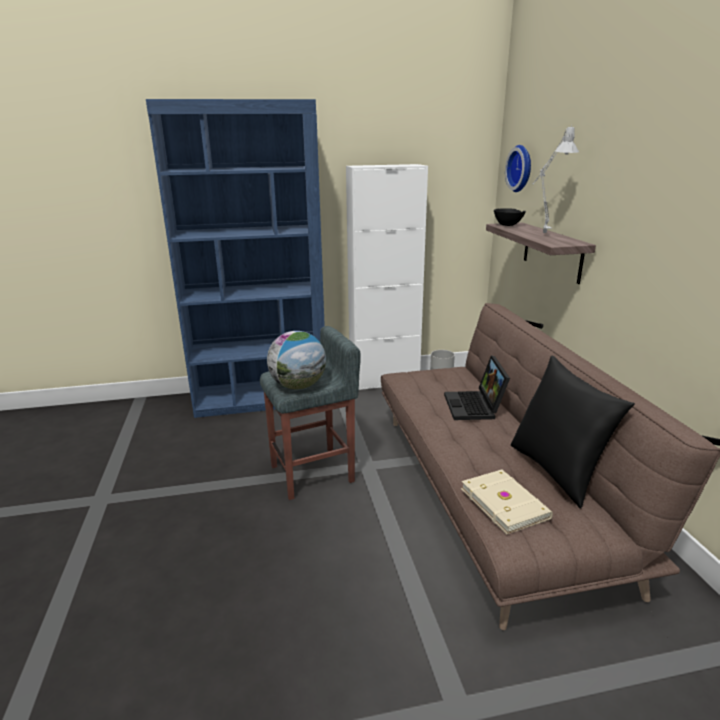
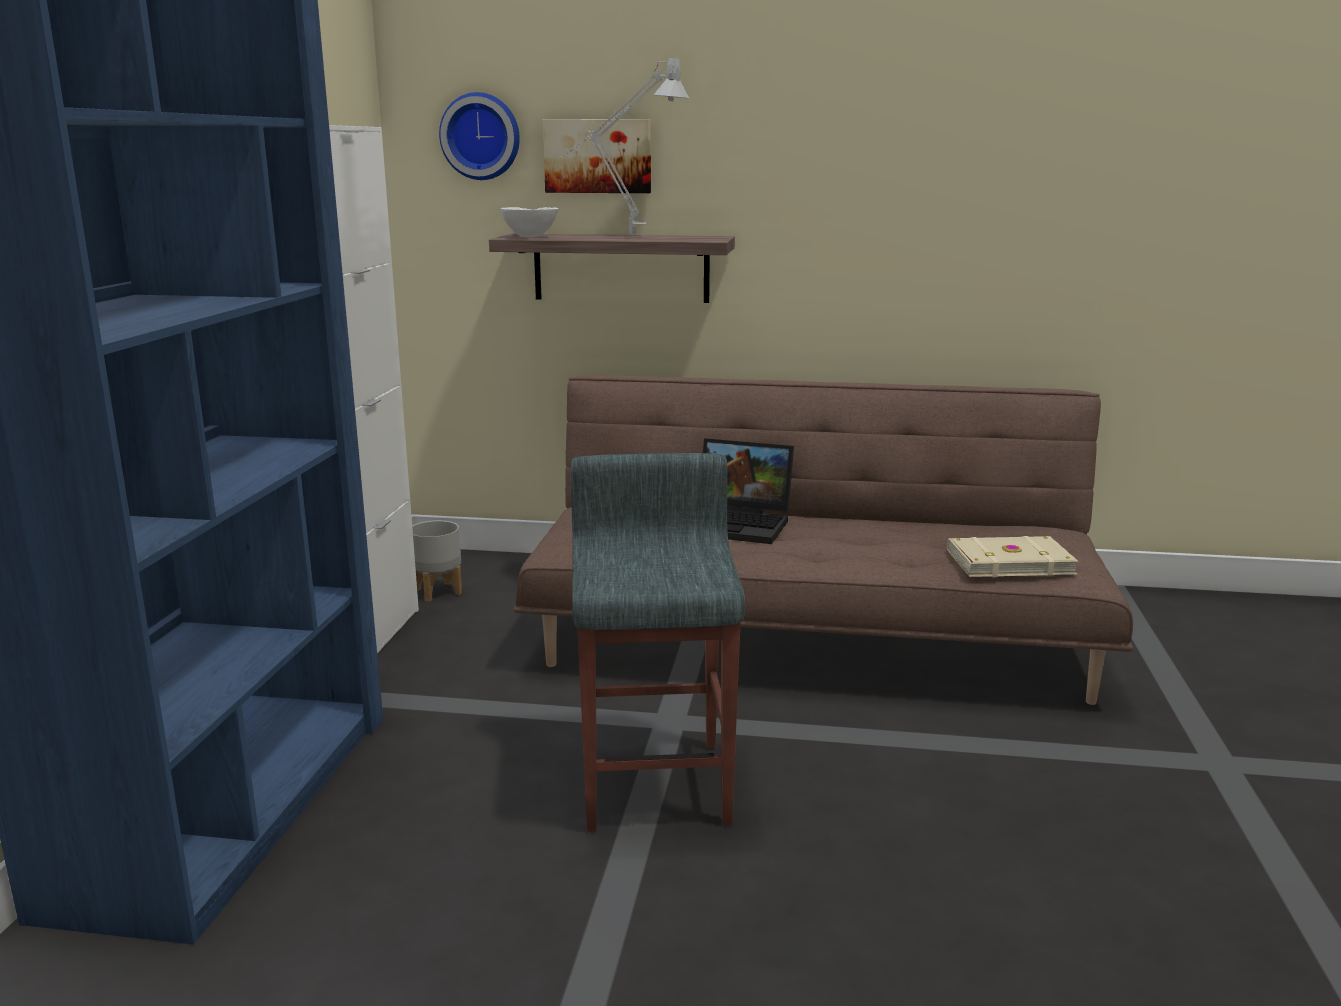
camera: 70 degrees left, 5 degrees down
(298, 386) = (690, 571): globe -> none
(508, 225) = (530, 236): black bowl -> white bowl
(554, 184) = (598, 156): none -> picture
(557, 471) = (940, 523): black pillow -> none

